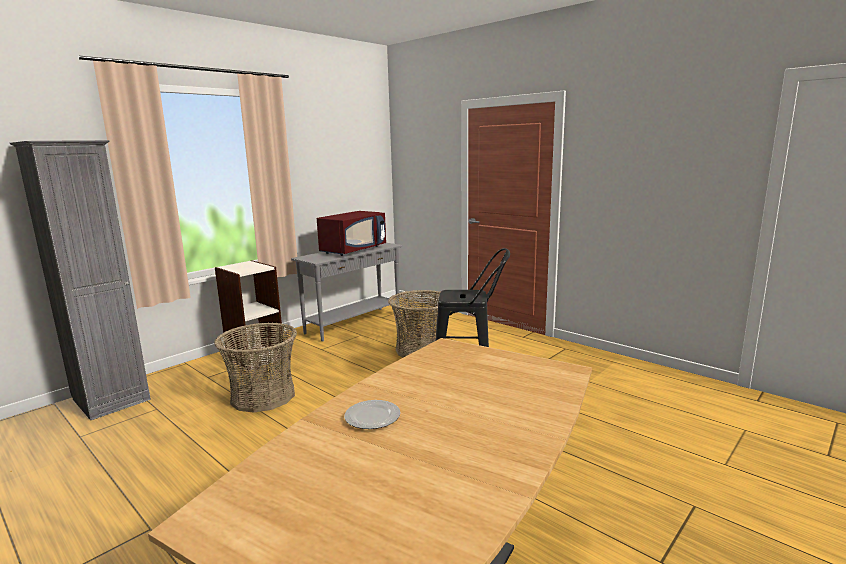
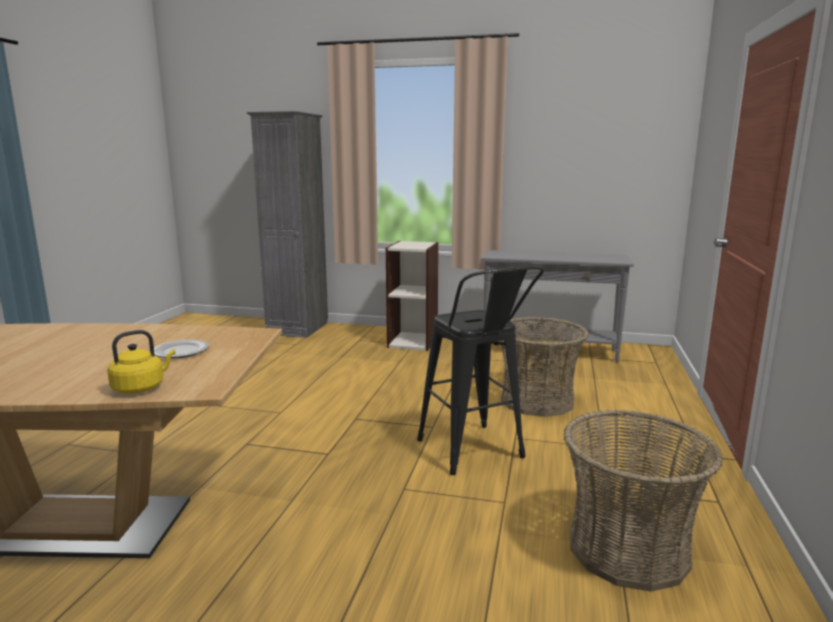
camera: 60 degrees right, 0 degrees up
(263, 396) = (347, 367): basket -> basket (628, 549)
(353, 250) = (561, 256): red microwave -> none
(372, 417) = (74, 338): plate -> plate (181, 352)
(555, 389) = (141, 388): none -> yellow kettle

